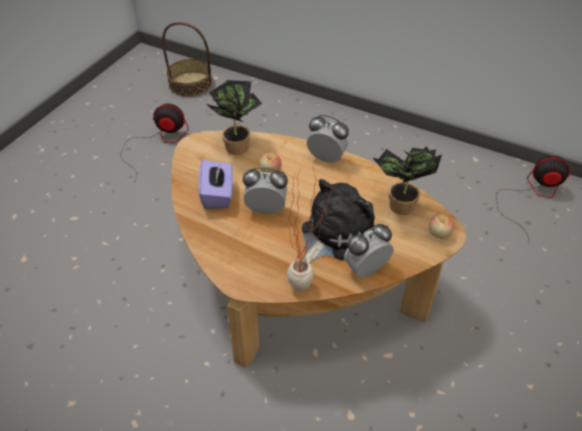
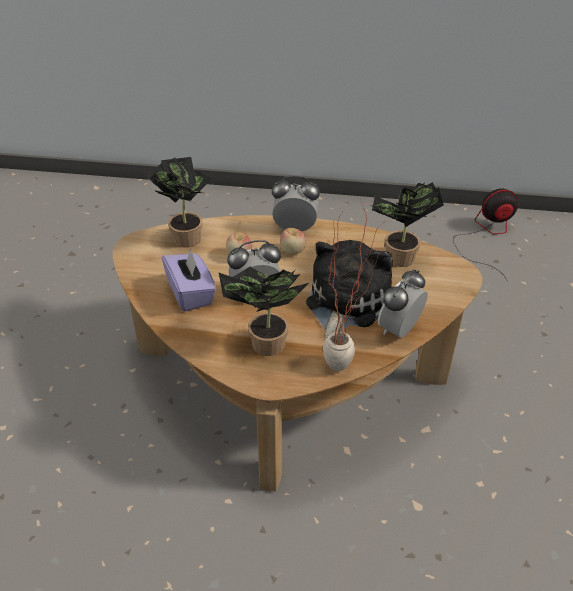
camera: 20 degrees left, 5 degrees down
(158, 142) = (56, 270): fan -> none
(190, 84) = (68, 199): basket -> none
(251, 253) = (263, 346): none -> potted plant
(439, 234) = (453, 276): apple -> apple (292, 251)

